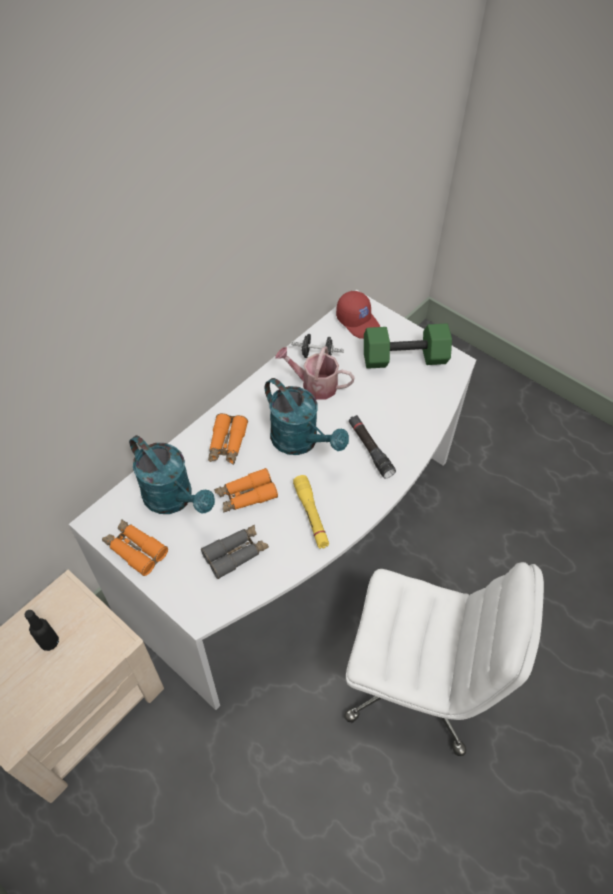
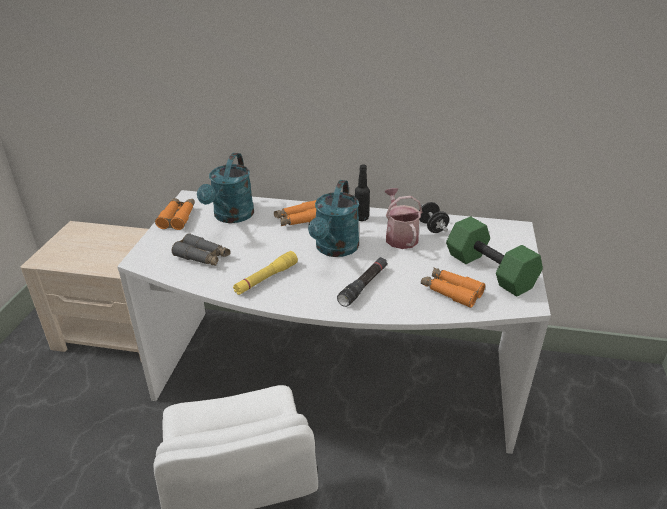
camera: 60 degrees right, 20 degrees down
(49, 642) = (116, 246): black bottle -> black bottle (361, 218)
(246, 496) = (259, 243): orange binoculars -> orange binoculars (451, 291)
(358, 321) = (497, 234): red cap -> none

